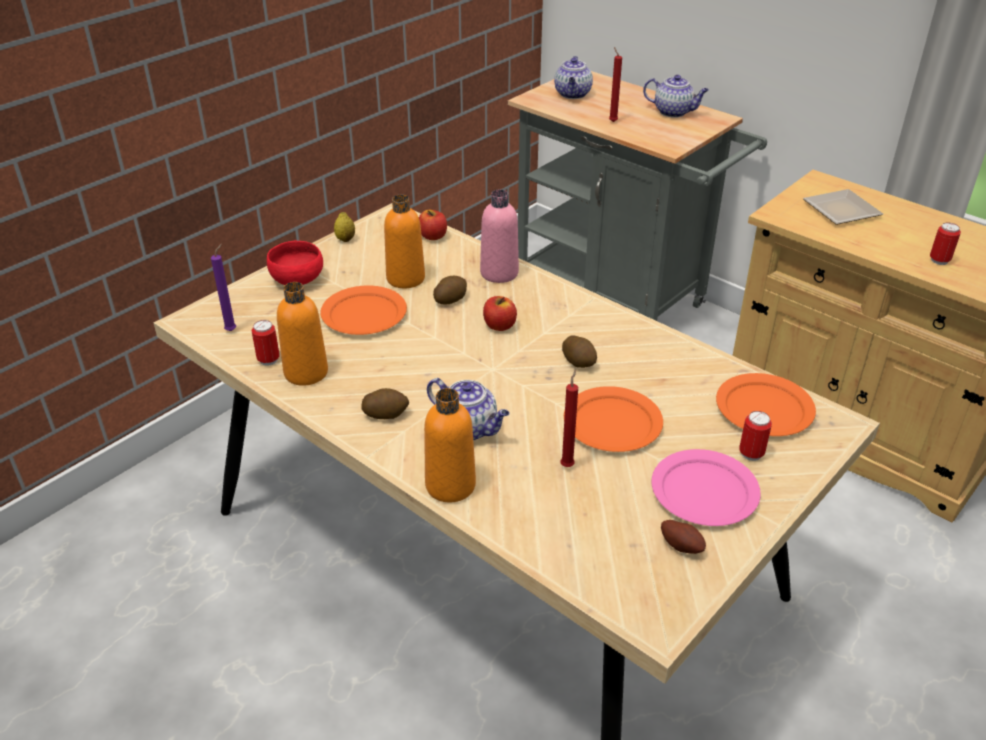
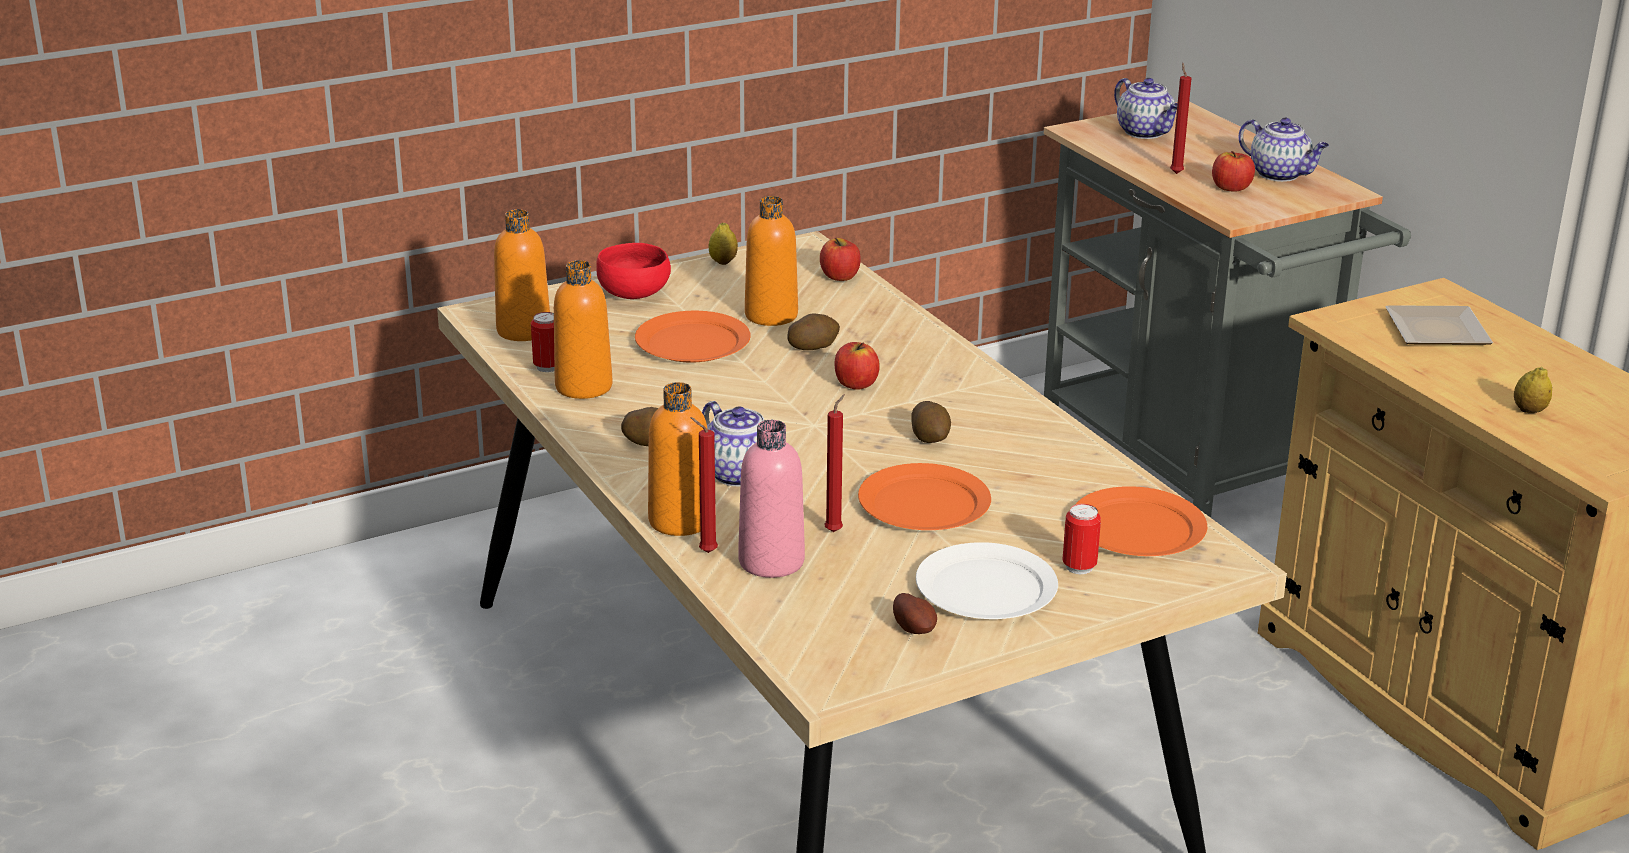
camera: 20 degrees right, 10 degrees down
(232, 330) = (523, 330): purple candle -> orange bottle
(486, 512) = (705, 552): none -> red candle
(499, 273) = (898, 330): pink bottle -> pink bottle (771, 561)
(573, 94) = (1146, 133): teapot -> teapot turned 60 degrees counterclockwise
(653, 127) = (1231, 188): none -> apple
(704, 490) = (986, 587): pink plate -> white plate
(939, 260) = (1529, 411): can -> lemon

